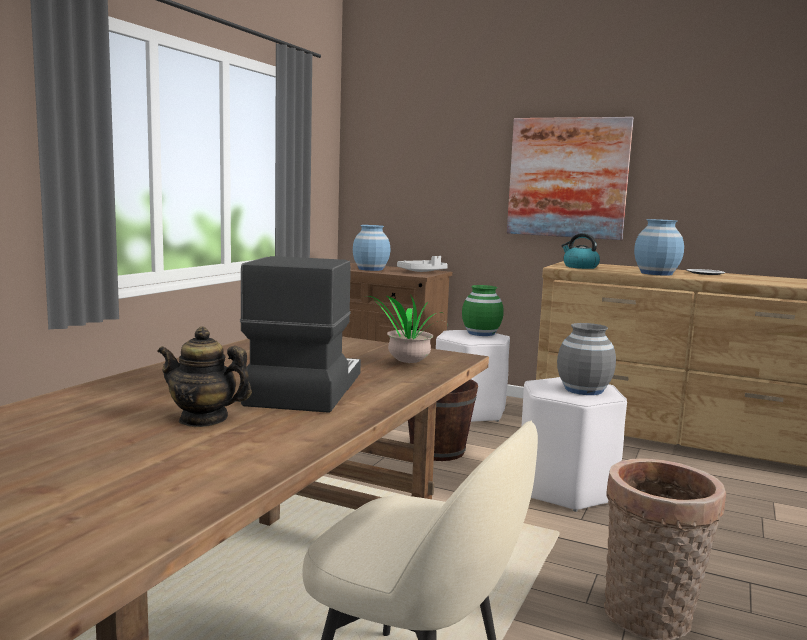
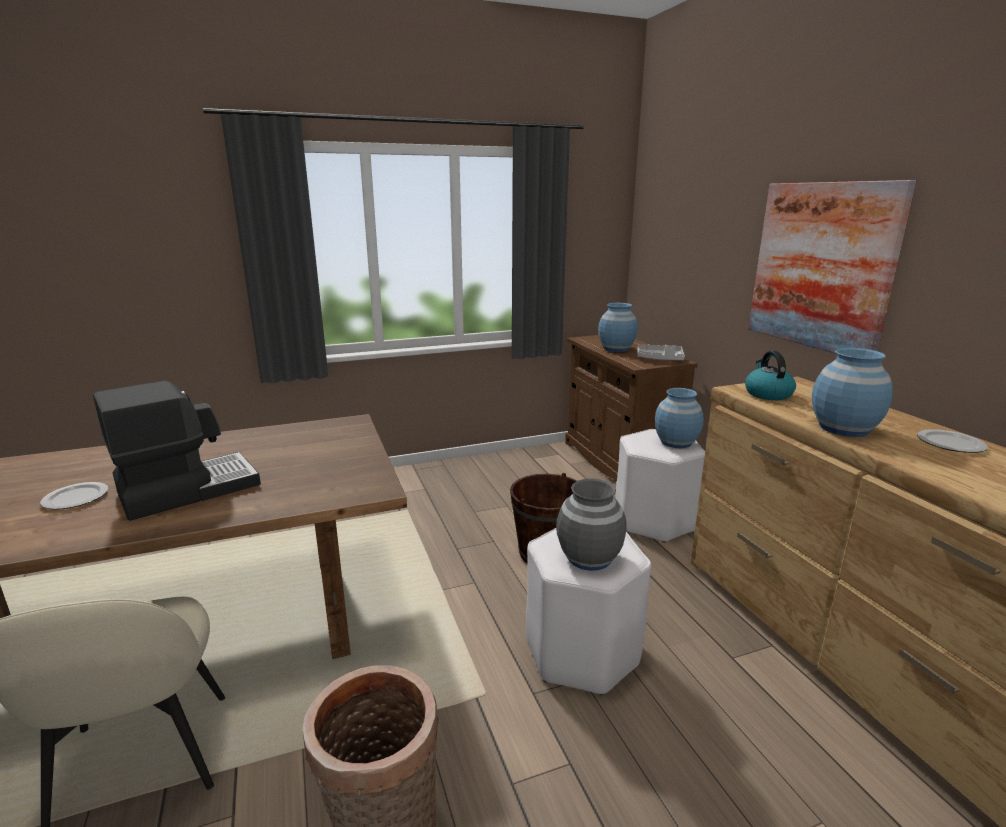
camera: 45 degrees right, 10 degrees up
(203, 419) = (74, 498): teapot -> plate
(405, 364) = (316, 485): potted plant -> none
(481, 333) = (676, 442): green vase -> blue vase

